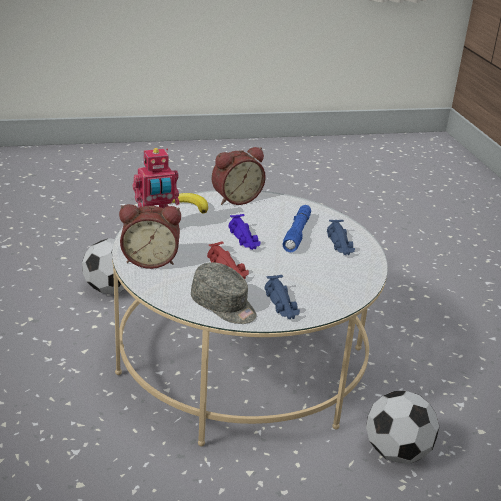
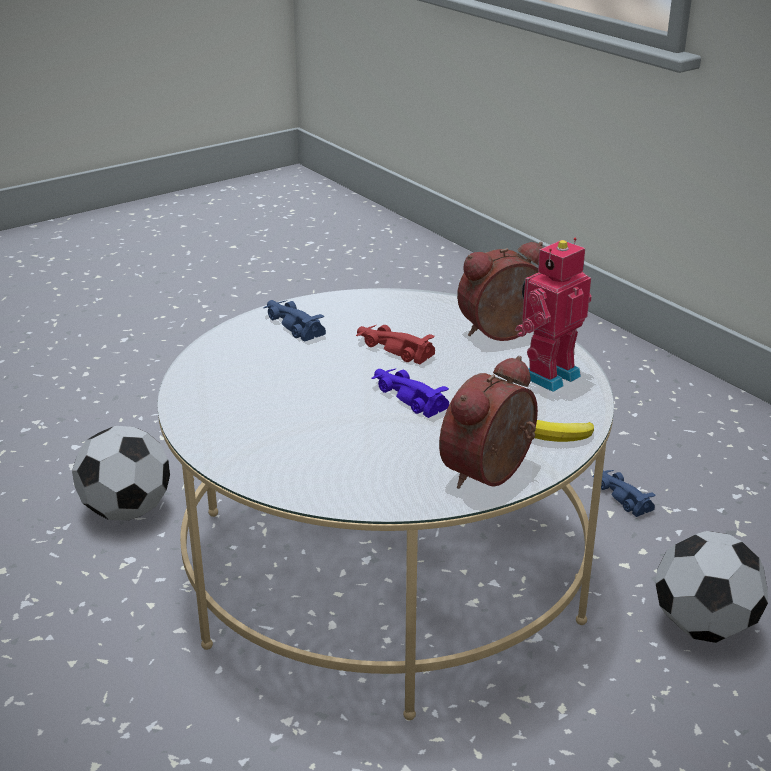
camera: 160 degrees right, 0 degrees up
(224, 306) = (360, 307): grey cap -> none
(297, 234) = (330, 430): blue flashlight -> none
(340, 244) = (247, 429): blue toy car -> blue toy car (620, 495)

